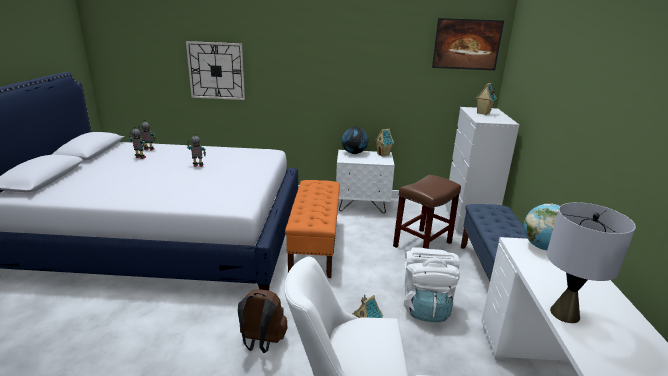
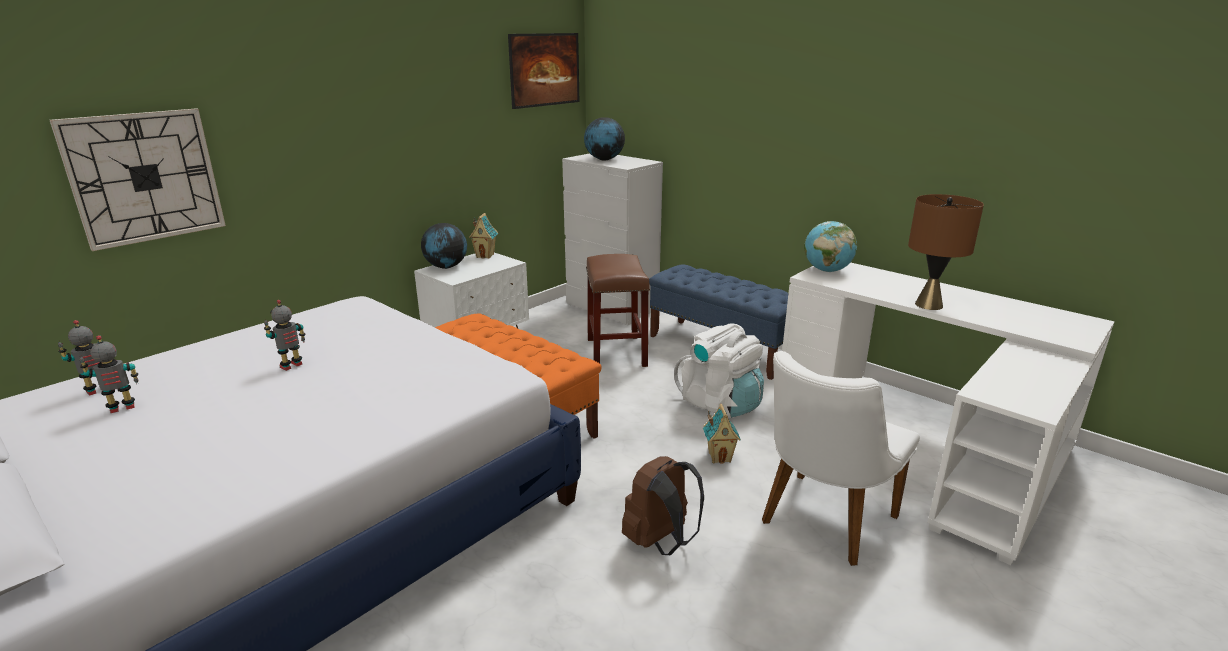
camera: 50 degrees left, 0 degrees up
(483, 113) = (604, 159): toy house -> globe
(564, 314) = (928, 305): grey table lamp -> brown table lamp

